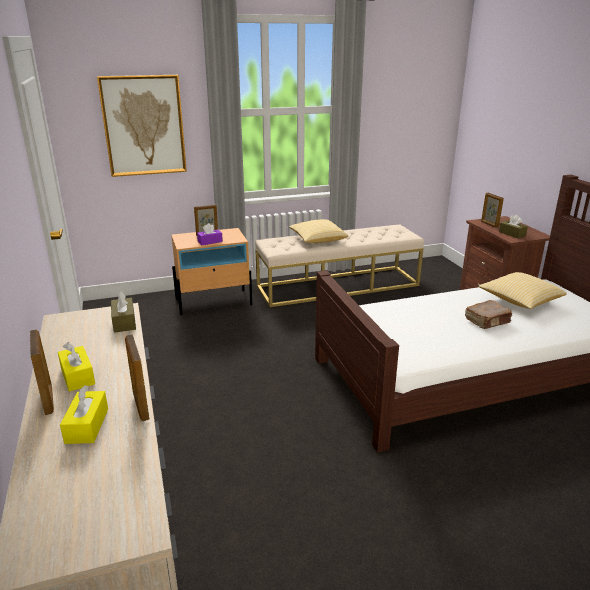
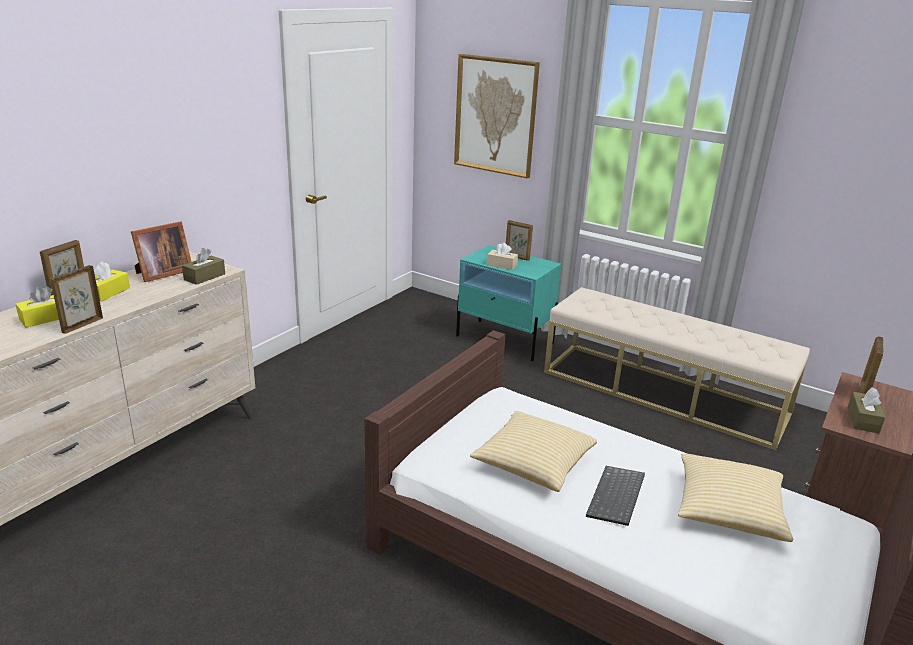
camera: 50 degrees right, 0 degrees up
(78, 339) = (162, 273): none -> picture frame
(210, 242) = (501, 265): purple tissue box -> beige tissue box
(214, 302) = (505, 340): beige nightstand -> turquoise nightstand
(317, 240) = (642, 316): pillow -> pillow (533, 464)
(487, 321) = (617, 498): brown book -> keyboard

